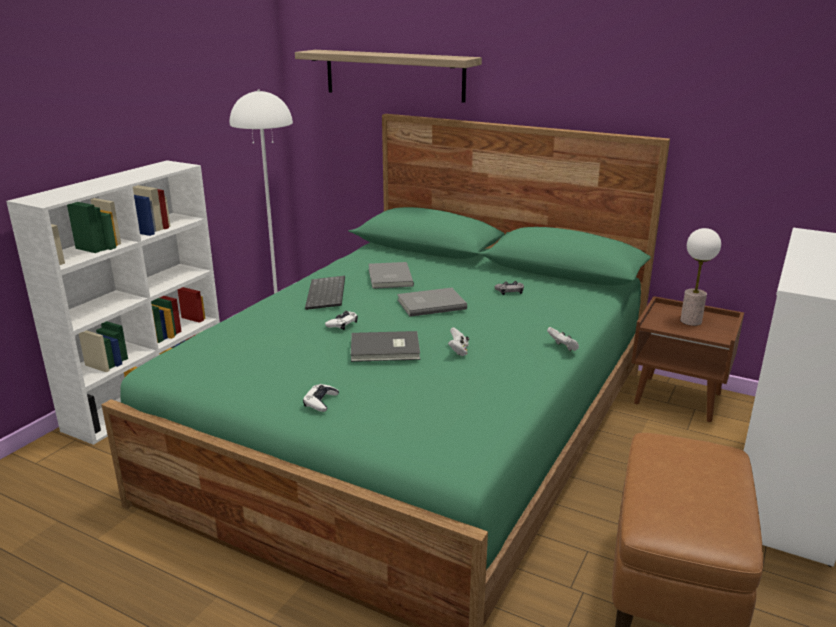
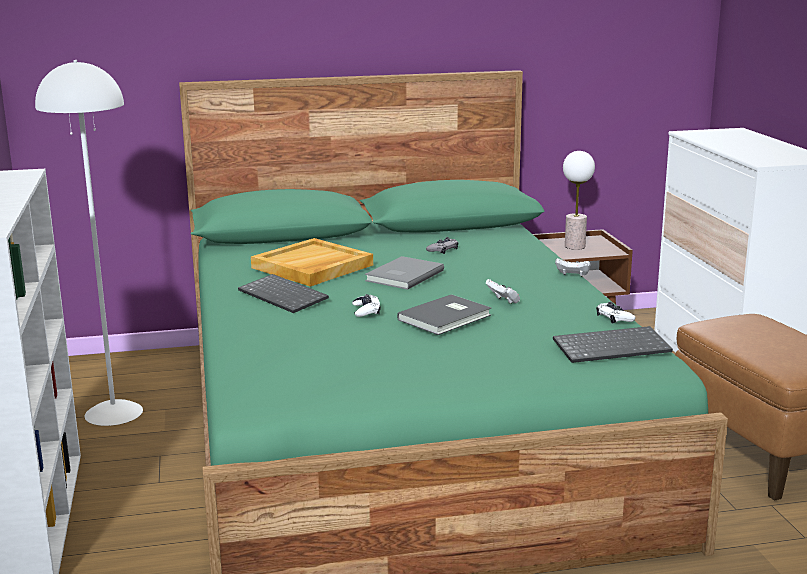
camera: 40 degrees left, 5 degrees down
(320, 401) = (480, 369): white game controller -> white game controller (614, 317)
(388, 278) = (312, 267): grey book -> beige tray
(394, 75) = (184, 33): shelf -> none
(448, 425) = (612, 347): none -> keyboard

